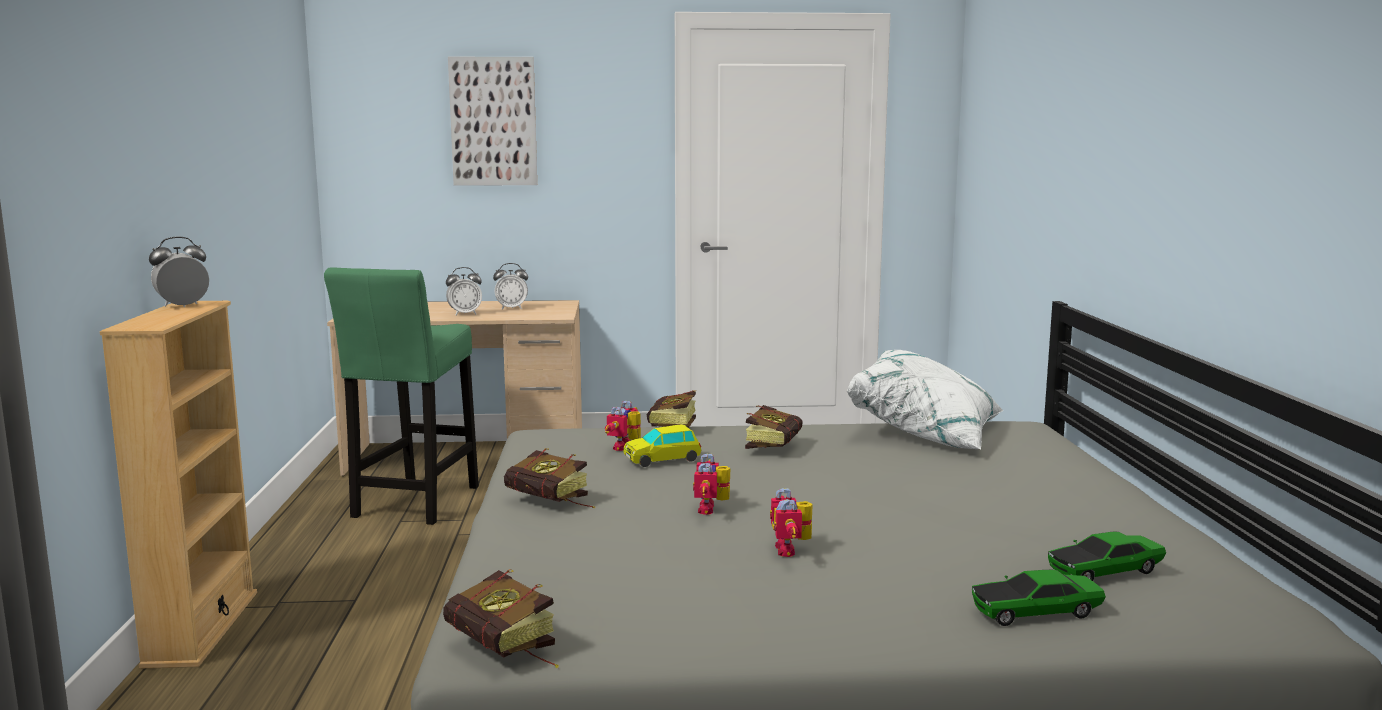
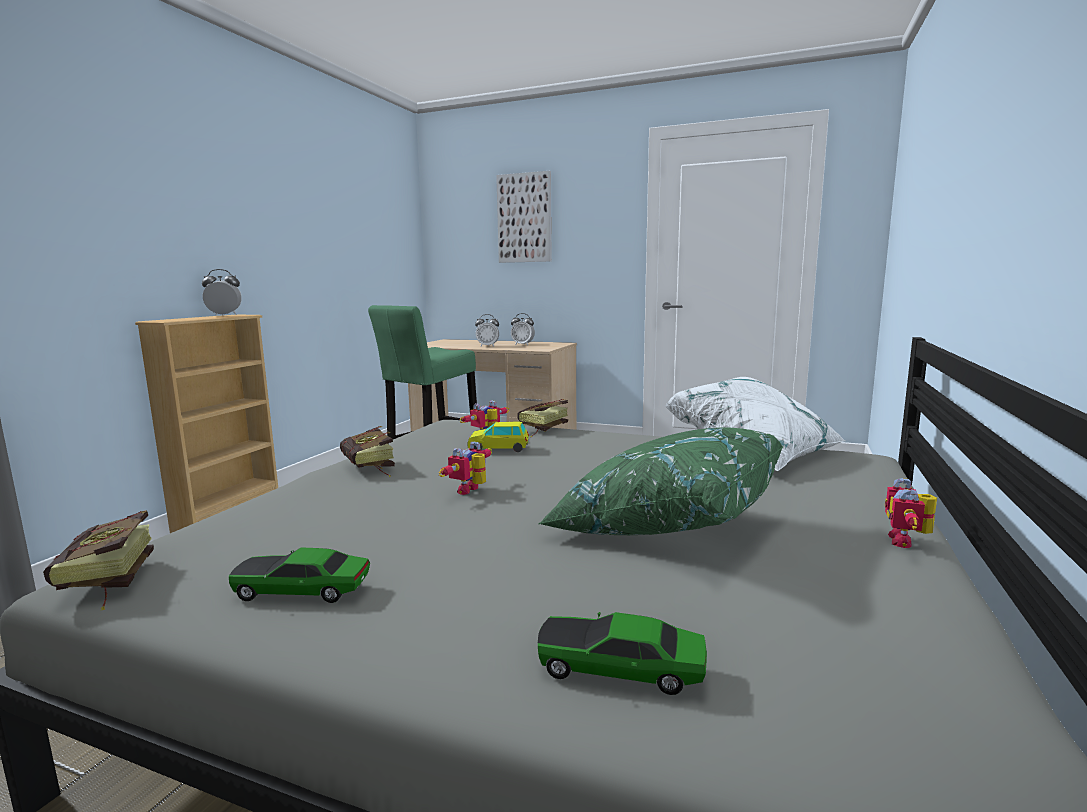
camera: 25 degrees right, 0 degrees up
(775, 446) = (602, 449): book -> none
(791, 550) = (474, 538): toy robot -> toy robot (907, 541)
(936, 513) = (663, 525): none -> green pillow
(1105, 572) = (772, 633): toy car -> toy car (302, 590)

